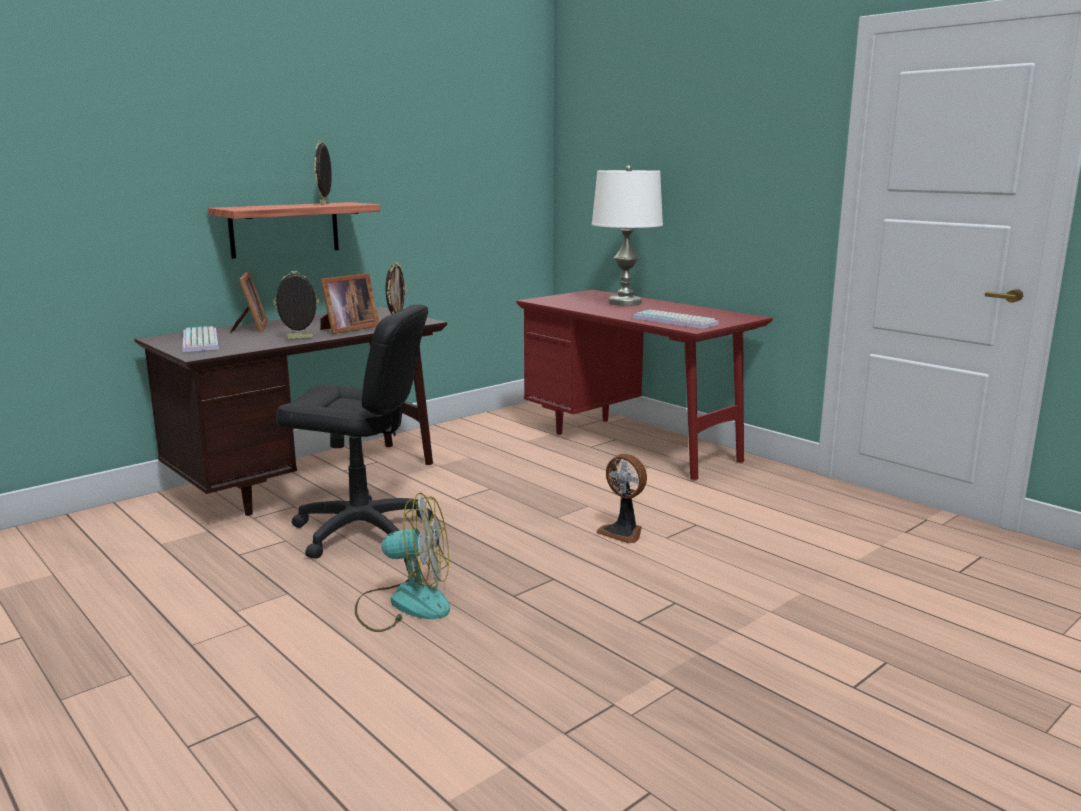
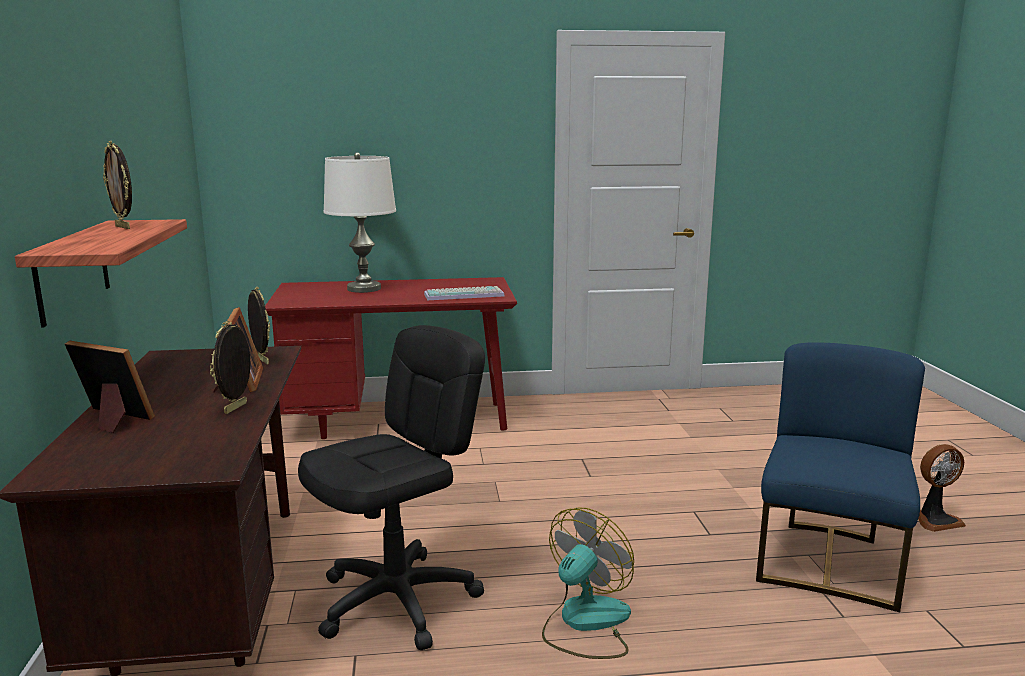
camera: 55 degrees left, 0 degrees up
(202, 341) = (131, 455): keyboard -> none
(623, 532) = (562, 486): fan -> fan (935, 520)
(676, 704) = (829, 562): none -> blue chair

